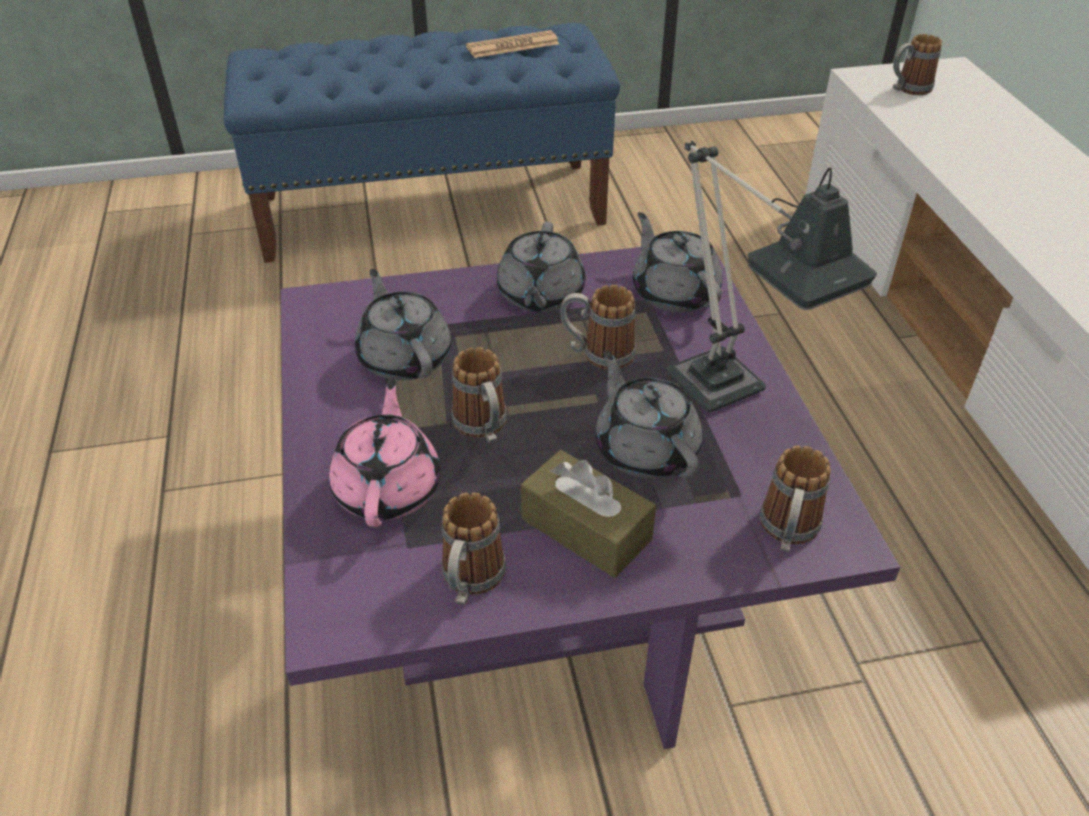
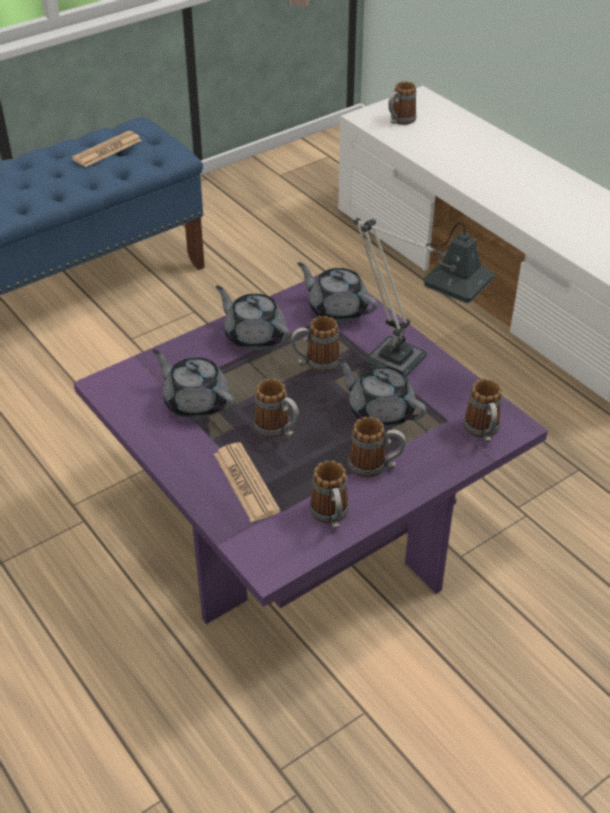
camera: 25 degrees left, 0 degrees up
(388, 488) = (246, 482): pink teapot -> newspaper
(540, 296) = (254, 336): grey teapot -> grey teapot turned 150 degrees clockwise
(586, 529) = (375, 466): brown tissue box -> mug

